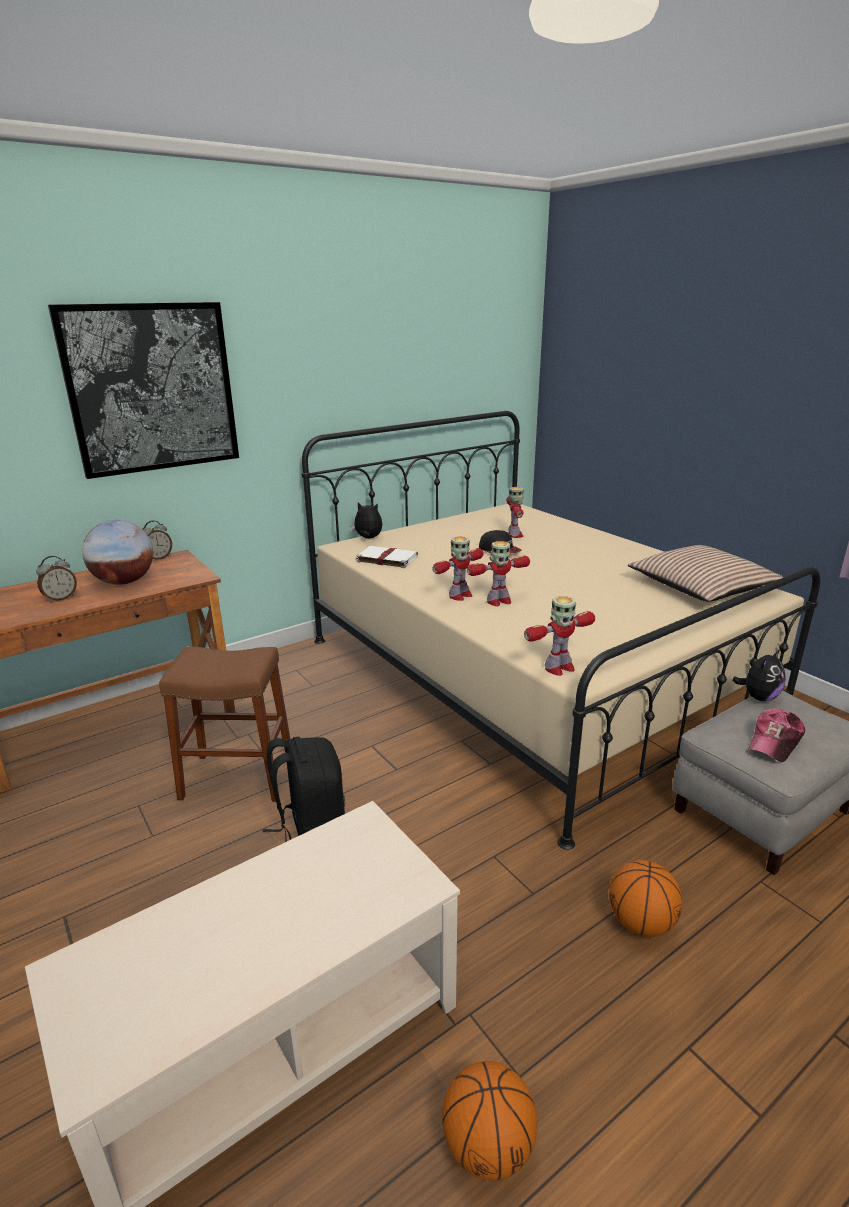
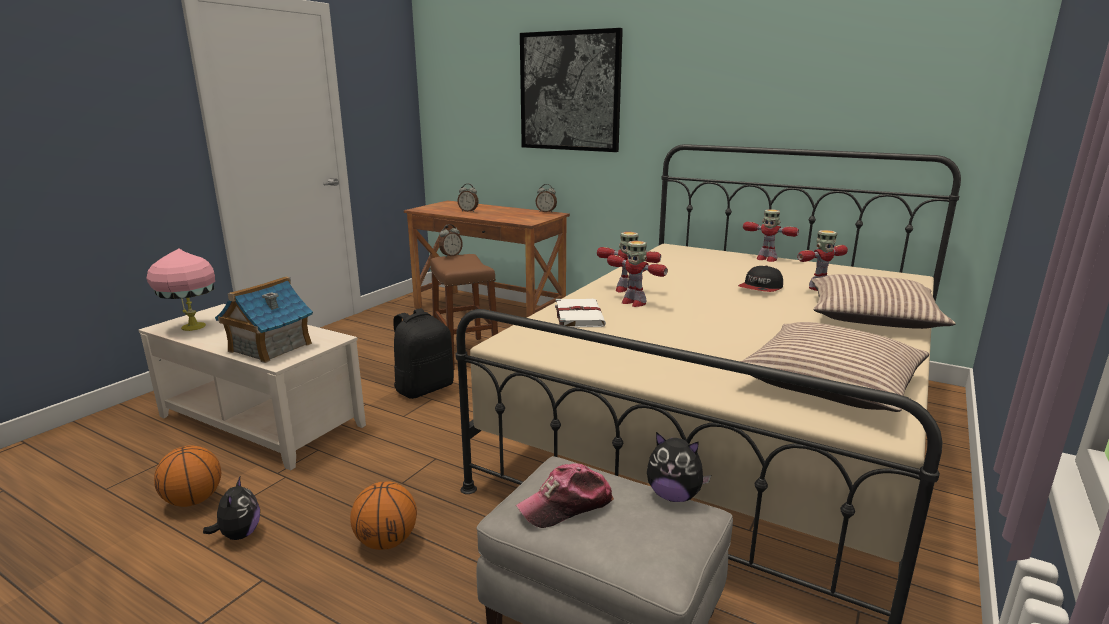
camera: 65 degrees right, 5 degrees down
(124, 582) = (502, 214): globe -> none
(146, 1015) = (192, 327): none -> pink table lamp
(182, 661) = (451, 255): none -> alarm clock
(354, 894) = (269, 347): none -> toy house
(368, 538) = (704, 250): plush toy -> plush toy (239, 534)
(386, 559) = (669, 261): white book -> white book (578, 315)
(558, 668) = (521, 335): toy robot -> toy robot (766, 259)
(588, 541) = (872, 317): none -> pillow
(775, 742) = (566, 505): cap -> cap turned 45 degrees counterclockwise

